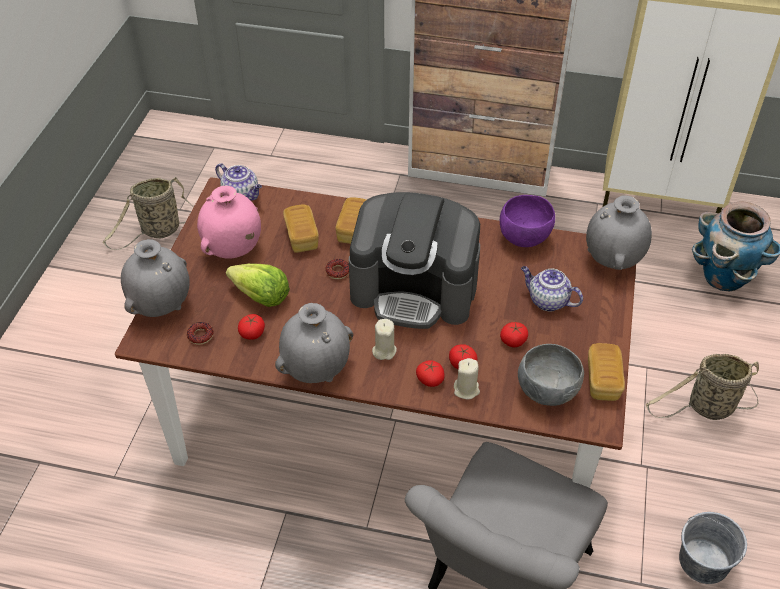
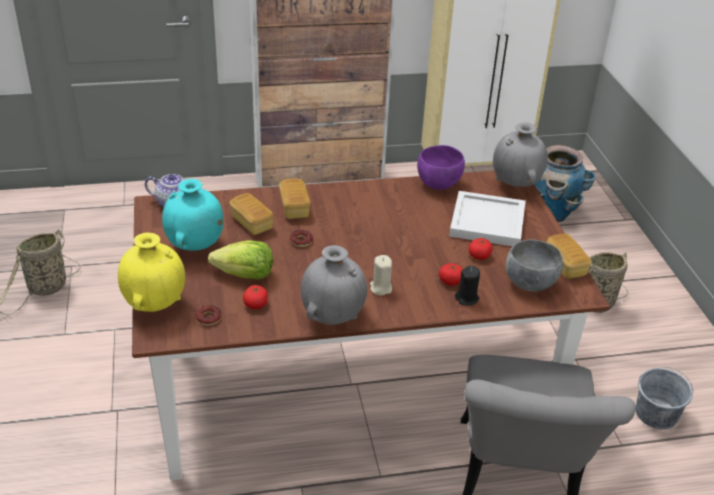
camera: 25 degrees left, 10 degrees down
(162, 306) = (155, 304): grey vase -> yellow vase
(233, 251) = (195, 247): pink vase -> turquoise vase
(415, 289) = (376, 238): coffee machine -> none
(430, 379) = (433, 299): tomato -> none
(466, 390) = (467, 298): beige candle -> black candle
(547, 301) = (486, 222): teapot -> white tray

